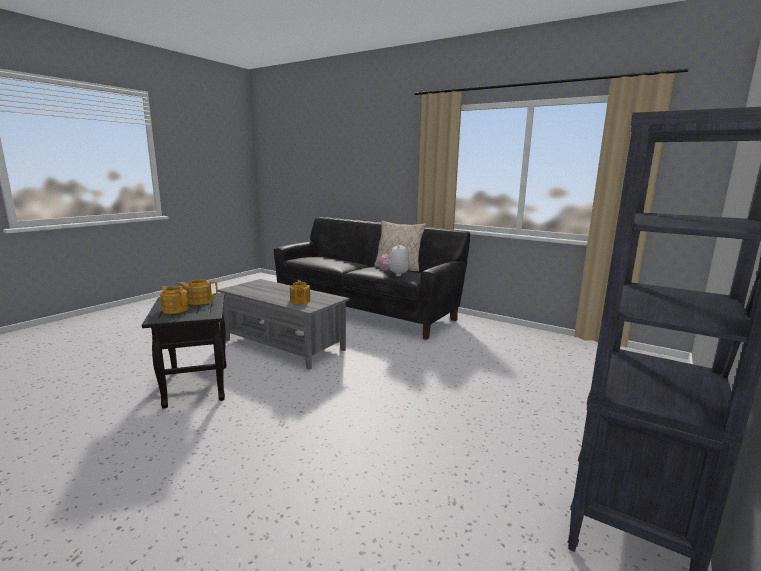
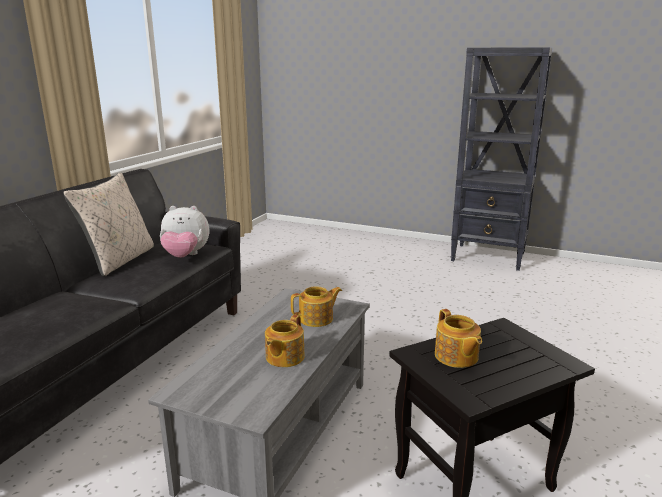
camera: 100 degrees left, 5 degrees up
(175, 309) = (513, 363): teapot -> teapot (284, 357)

